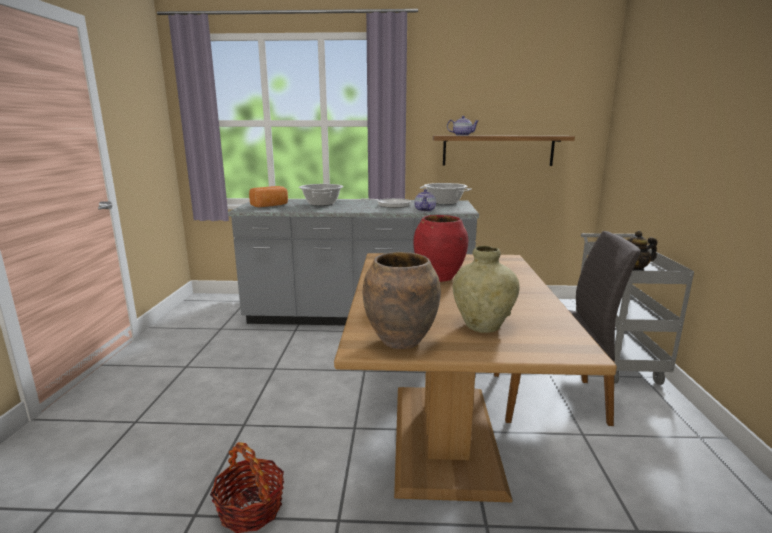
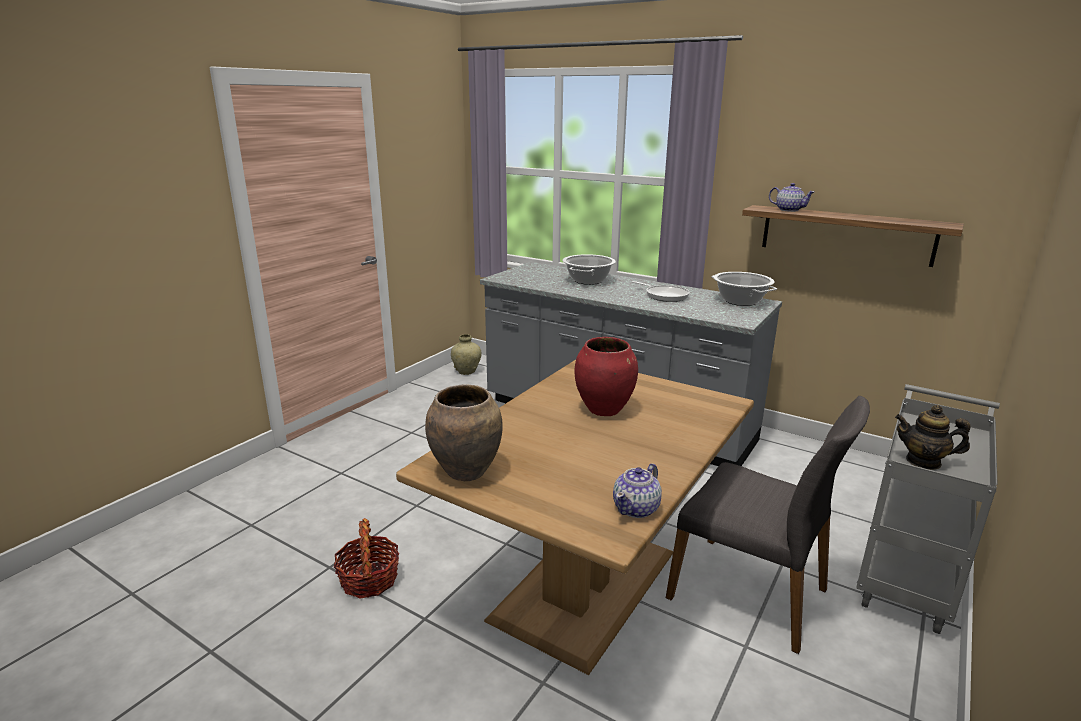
camera: 30 degrees right, 5 degrees up
(270, 205) = (531, 276): bread -> none
(425, 210) = (691, 311): teapot -> teapot (636, 508)
(482, 326) = (561, 479): beige vase -> beige vase (466, 372)

